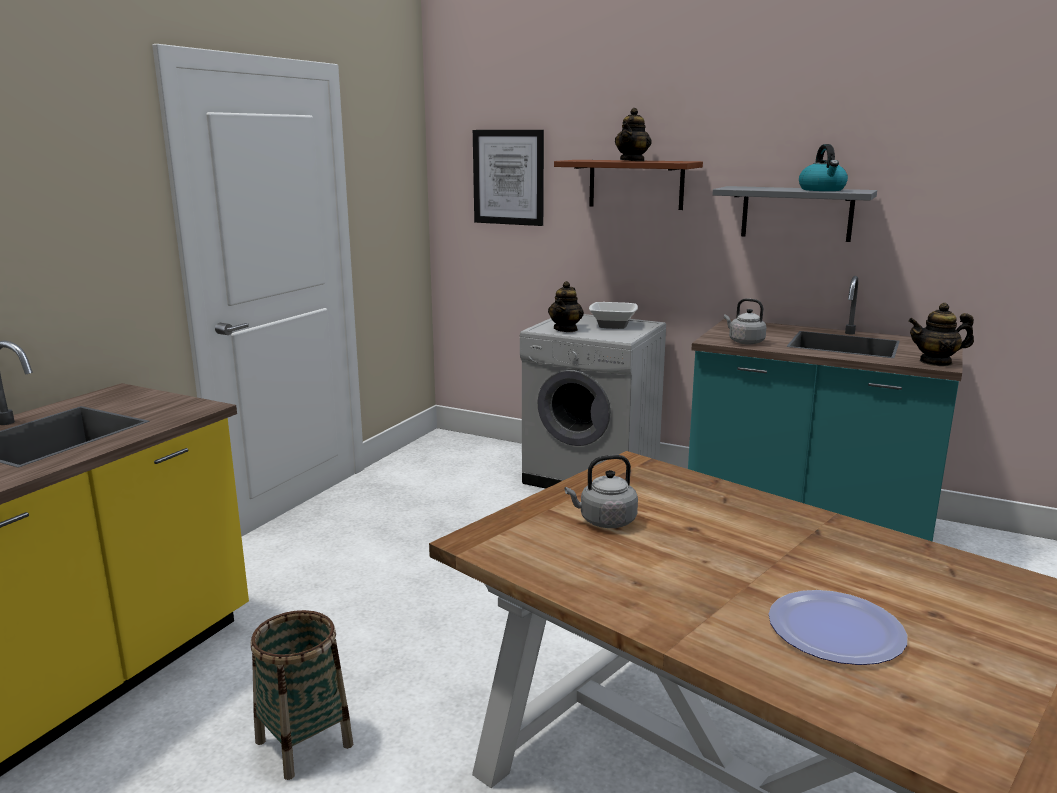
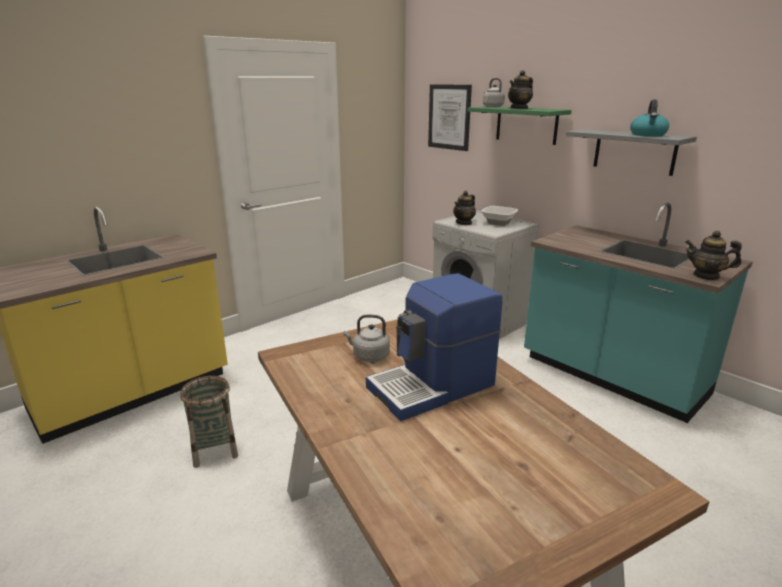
camera: 20 degrees right, 5 degrees up
(636, 184) = (526, 125): brown shelf -> green shelf
(732, 544) = (433, 387): none -> coffee machine
(744, 342) = (570, 244): grey kettle -> grey kettle (492, 106)
(835, 629) = (440, 459): plate -> none

